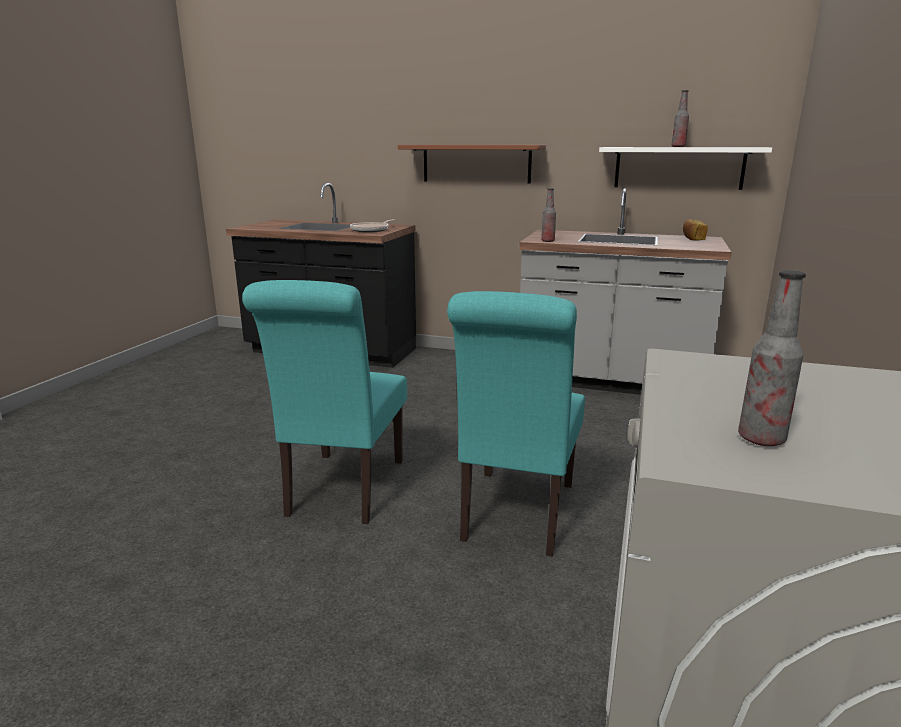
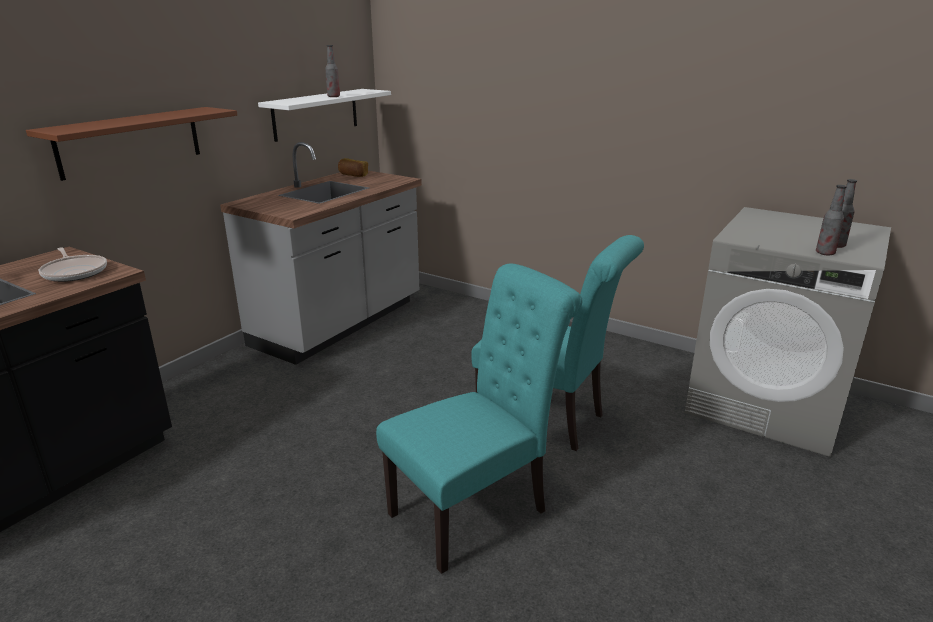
camera: 75 degrees left, 5 degrees up
(342, 491) = (476, 509): turquoise chair -> turquoise chair turned 60 degrees counterclockwise
(547, 241) = (304, 211): bottle -> bottle (825, 253)

